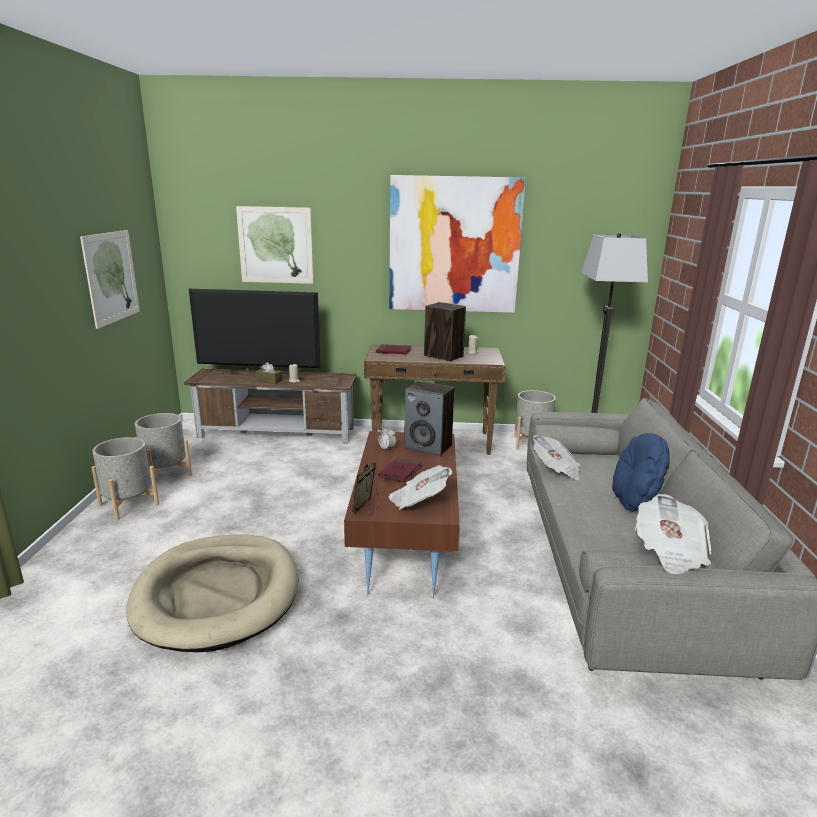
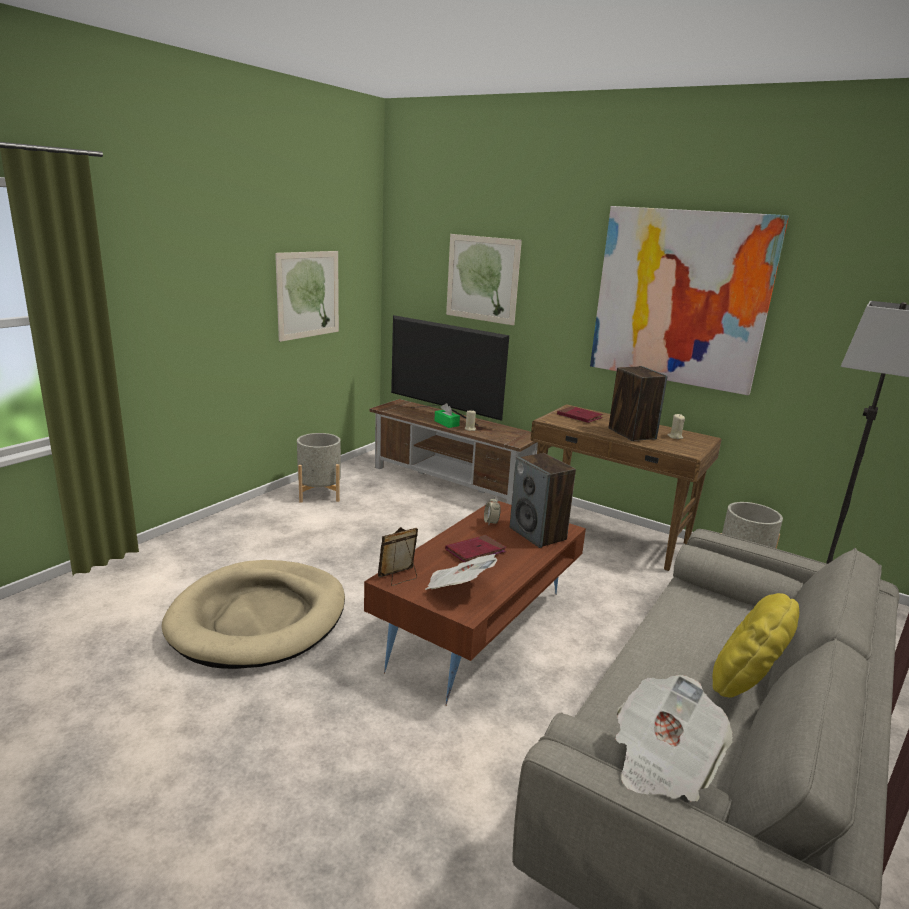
camera: 30 degrees right, 0 degrees up
(129, 504) = (267, 512): grey planter -> none
(269, 380) = (446, 423): brown tissue box -> green tissue box
(556, 470) = (676, 609): newspaper -> none
(634, 502) = (744, 686): blue pillow -> yellow pillow

